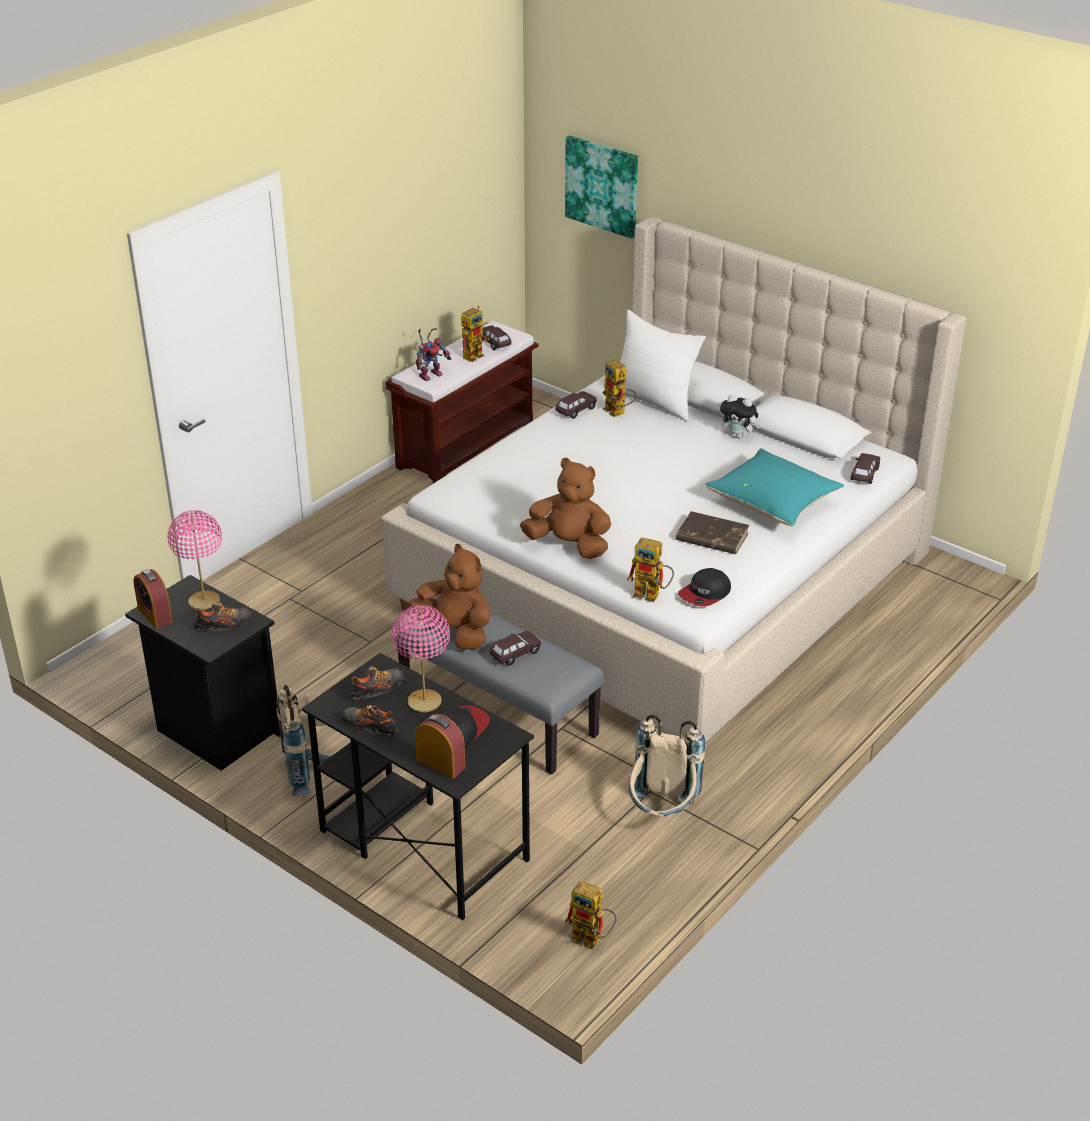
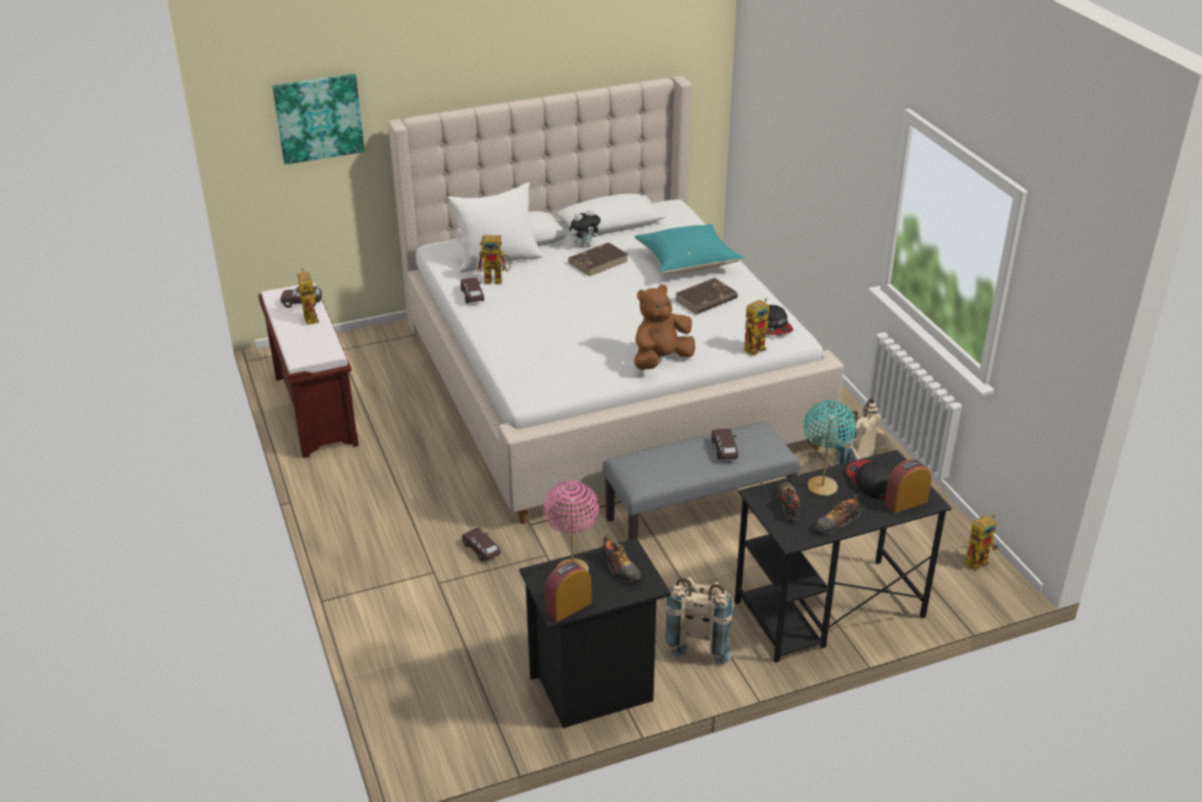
camera: 60 degrees left, 0 degrees up
(155, 615) = (568, 607): alarm clock -> alarm clock turned 150 degrees clockwise
(224, 625) = (620, 568): shoe -> shoe turned 135 degrees clockwise
(424, 702) = (822, 487): pink table lamp -> turquoise table lamp
(431, 374) = (313, 348): toy robot -> none
(456, 631) = (671, 469): brown plush toy -> none
(715, 453) = (598, 261): none -> brown book
(864, 475) = (684, 219): brown toy car -> brown toy car (481, 550)

